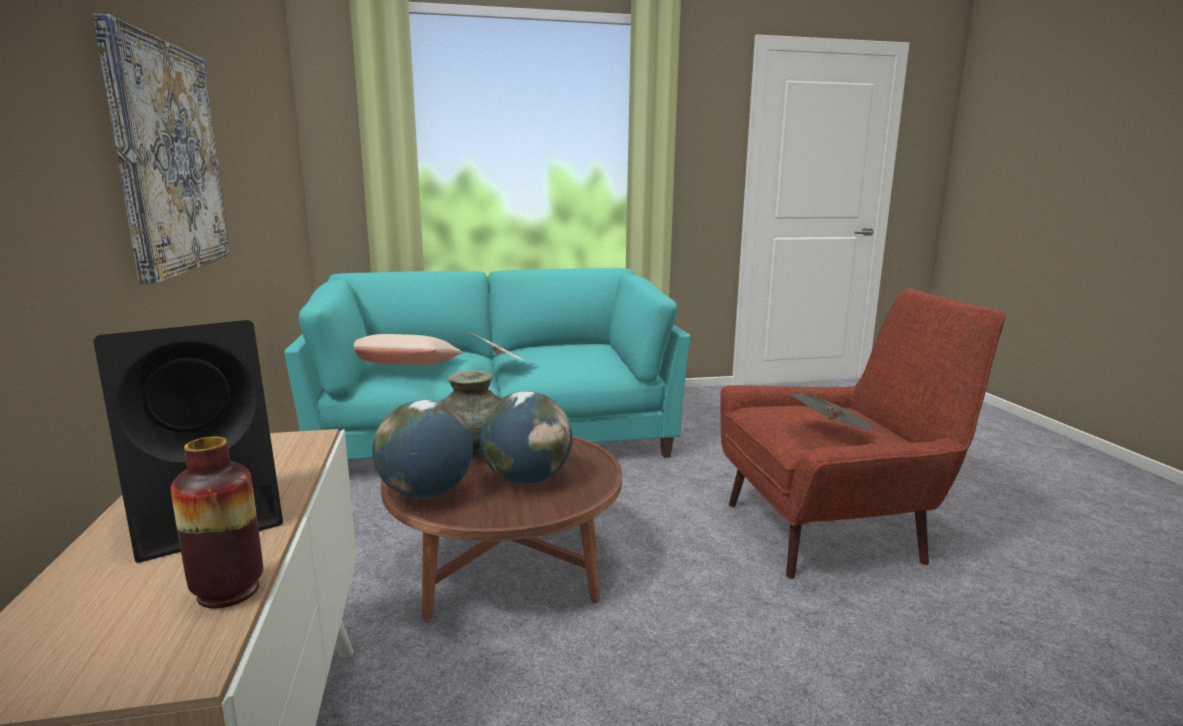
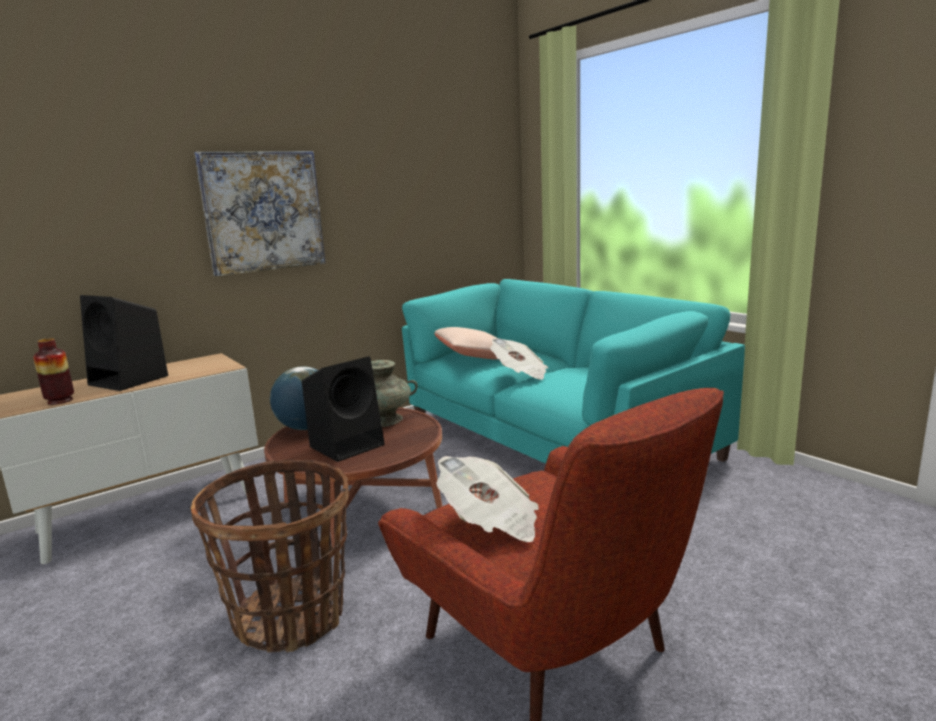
camera: 65 degrees right, 0 degrees up
(526, 479) = (348, 445): globe -> black speaker
(714, 654) = (290, 617): none -> basket

